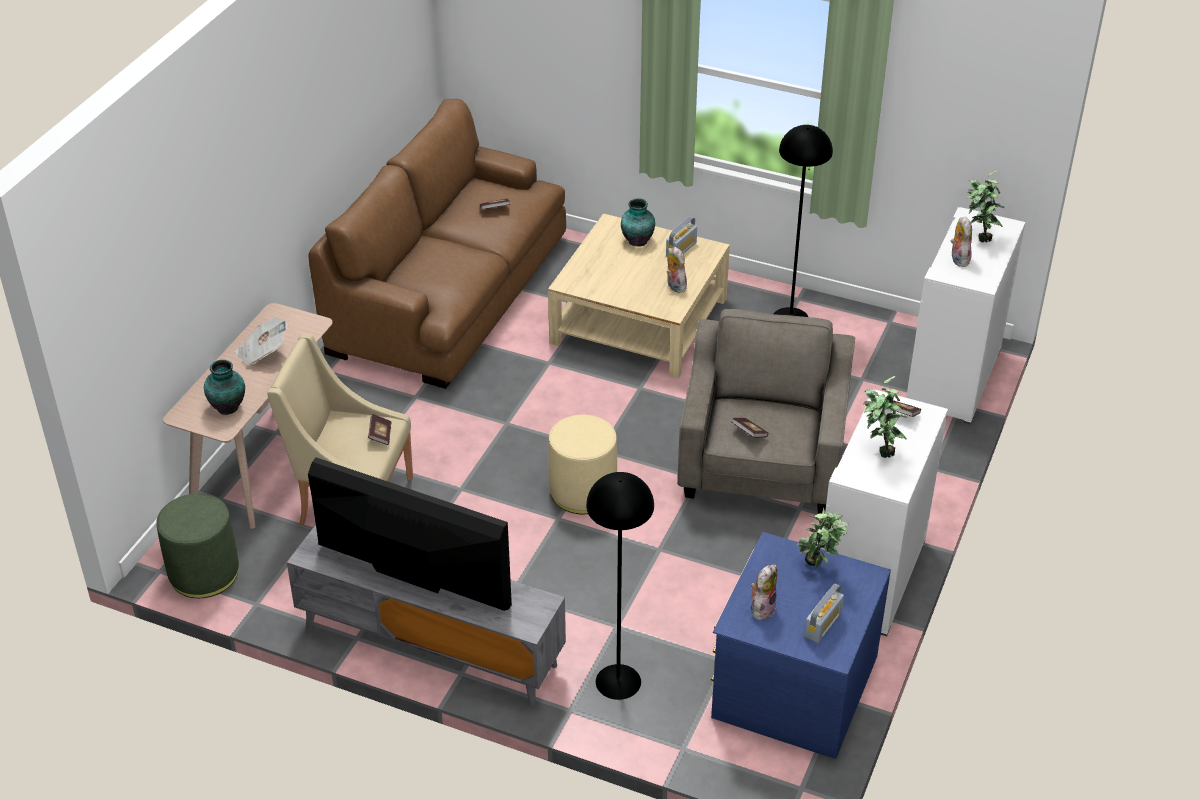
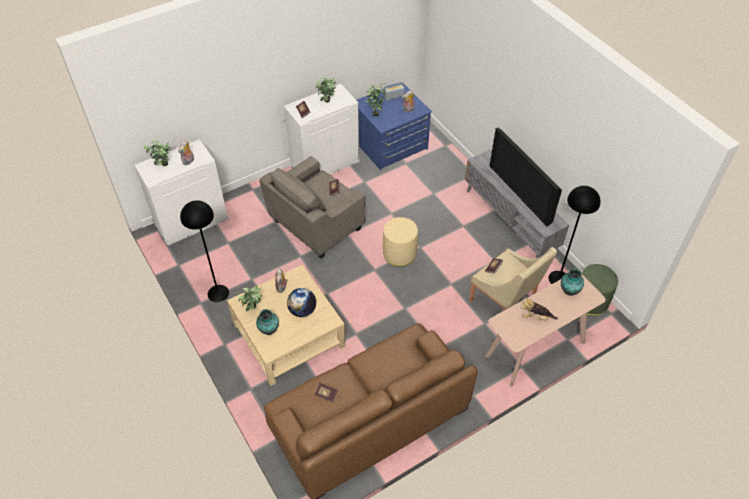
camera: 145 degrees left, 10 degrees up
(263, 352) = (536, 317): newspaper -> plush toy
(618, 276) = (302, 310): none -> globe
(618, 682) = (449, 175): black floor lamp -> black floor lamp (559, 278)
(681, 249) = (253, 310): radio -> potted plant

